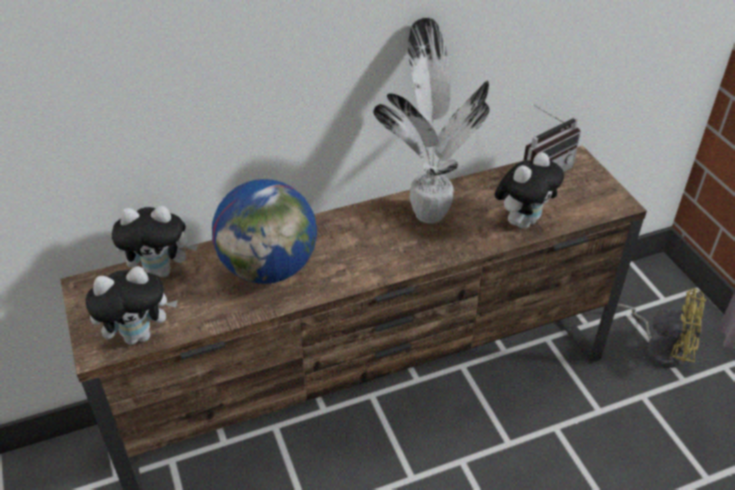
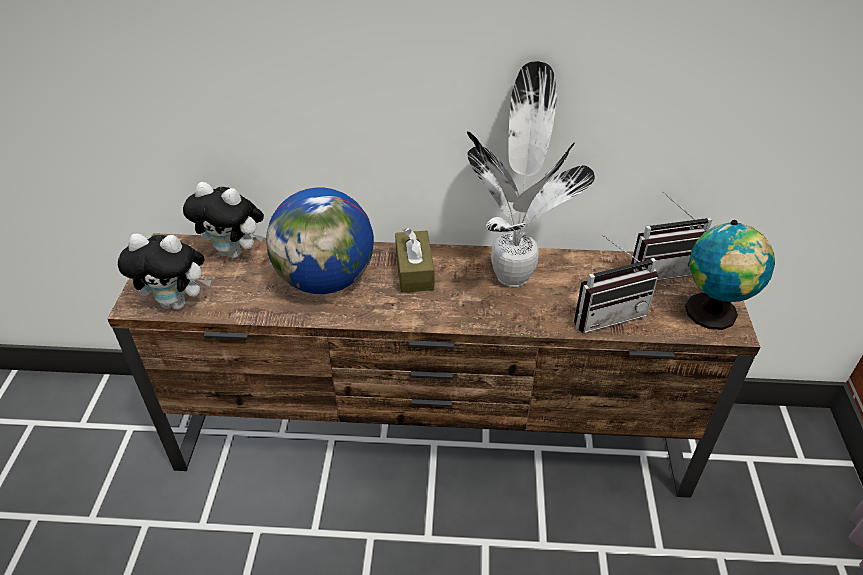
camera: 25 degrees right, 0 degrees up
(343, 235) = (414, 271): none -> brown tissue box
(522, 221) = (606, 313): plush toy -> radio
(600, 196) = (713, 314): none -> globe
(660, 346) = (769, 509): yellow fan -> none

